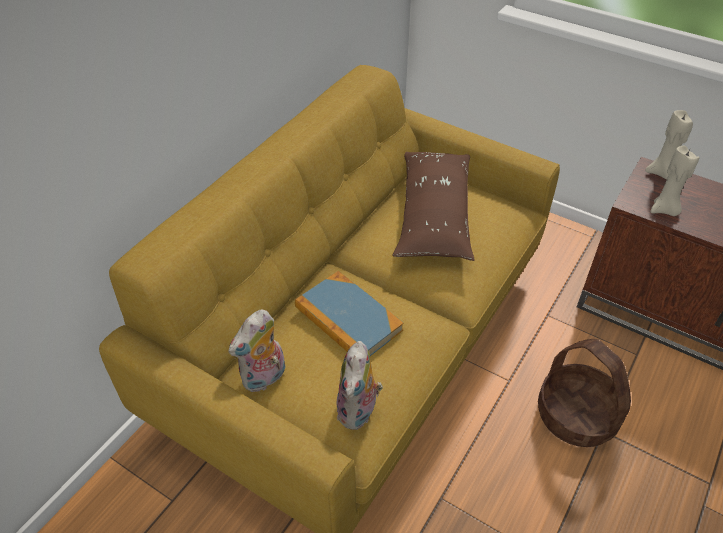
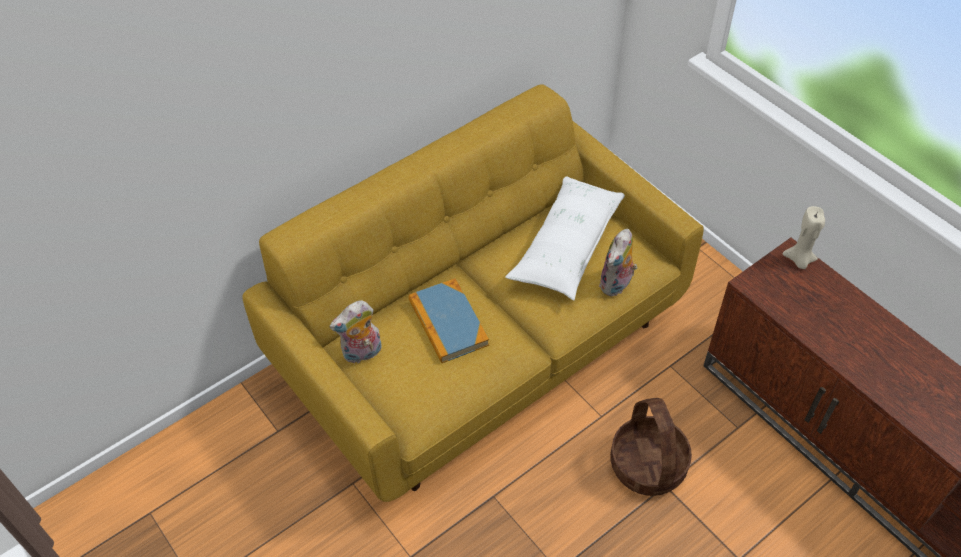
camera: 20 degrees right, 5 degrees up
(359, 411) = (424, 401): plush toy -> plush toy (616, 285)
(433, 215) = (567, 246): brown pillow -> white pillow
(664, 210) = (776, 298): beige candle -> none

